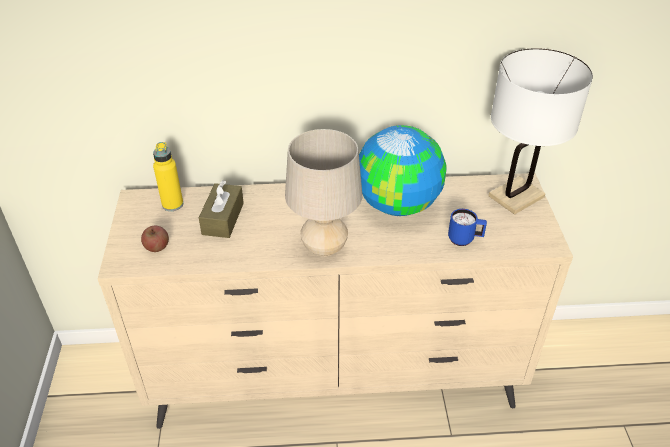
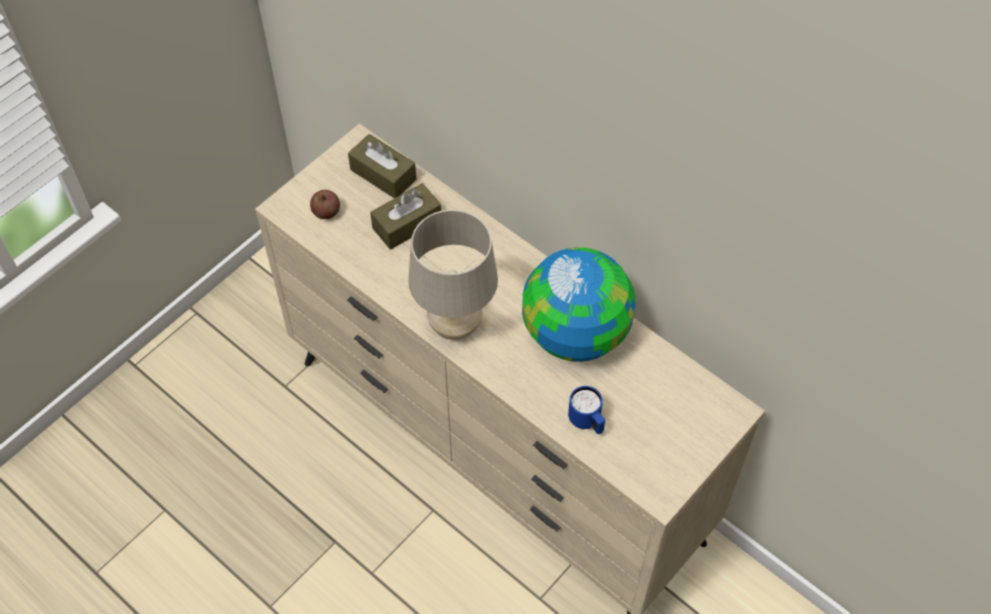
camera: 45 degrees right, 15 degrees up
(172, 204) = (383, 174): yellow bottle -> brown tissue box
(516, 196) = (703, 420): white table lamp -> none

